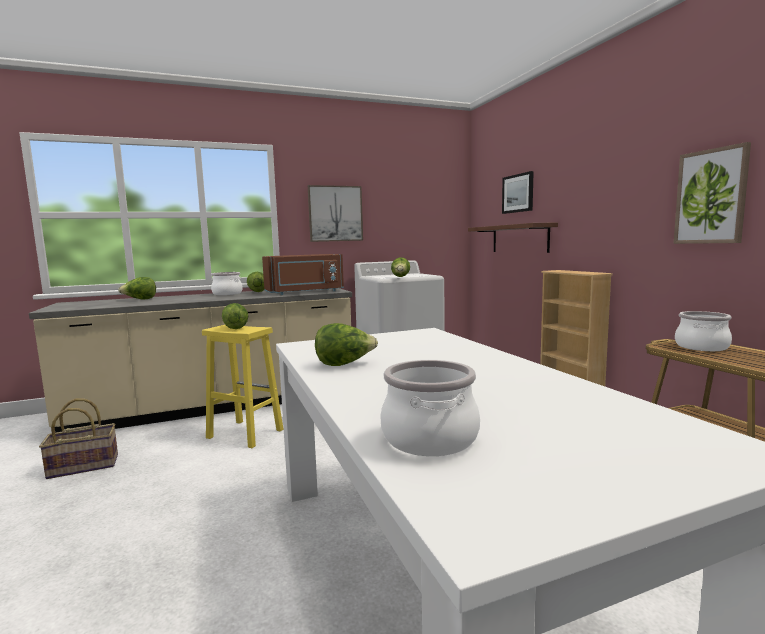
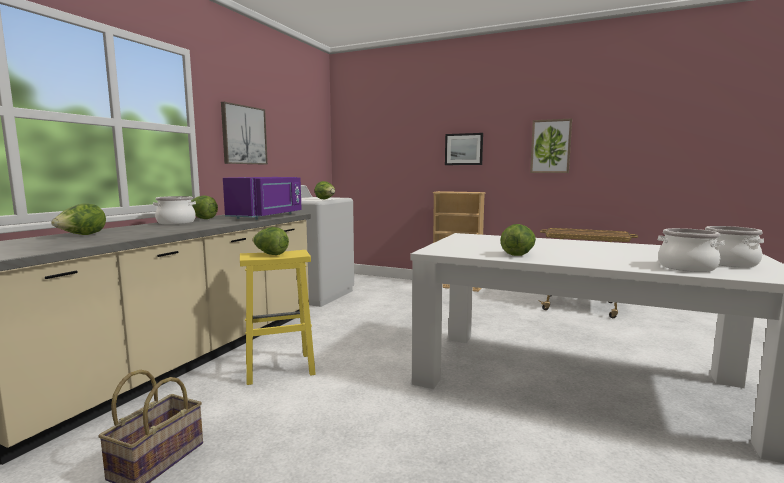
camera: 45 degrees left, 0 degrees up
(305, 292) = (267, 216): brown microwave -> purple microwave
(518, 193) = (391, 131): picture -> picture (463, 149)
(519, 238) = (394, 167): shelf -> none
(702, 347) = (566, 231): cooking pot -> cooking pot (729, 263)

